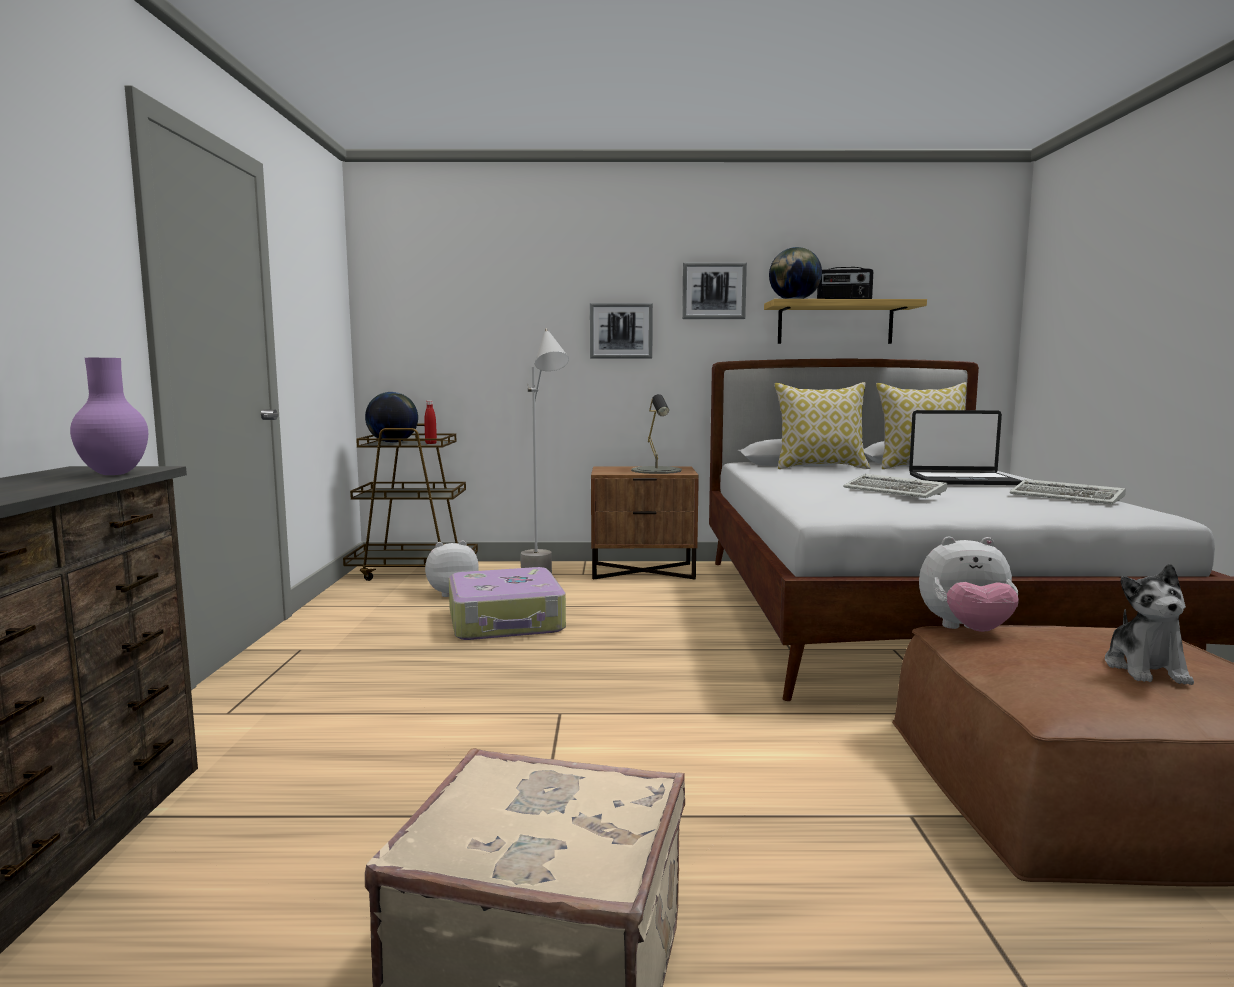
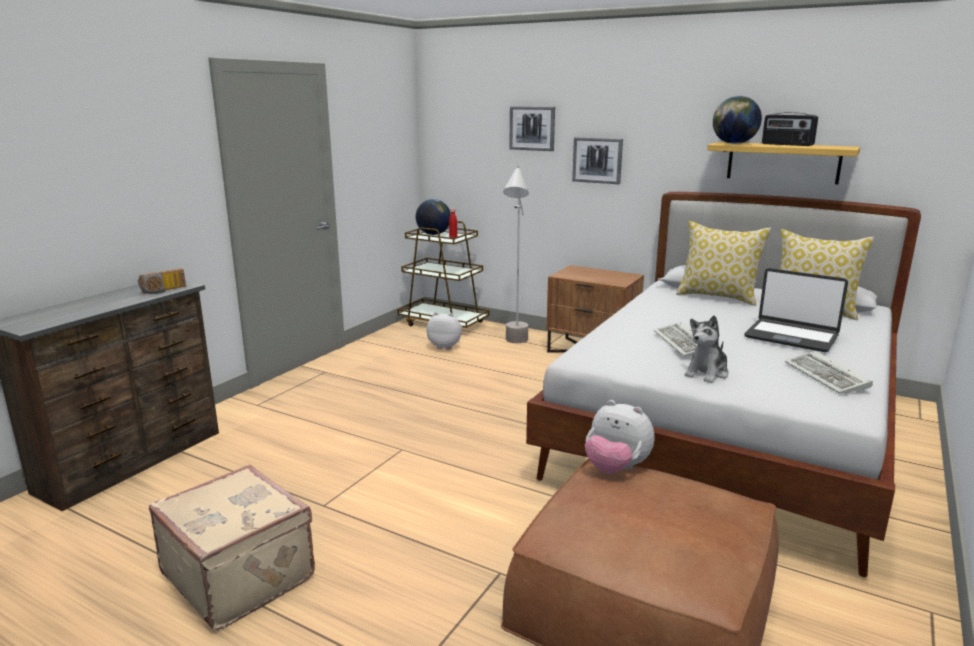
camera: 30 degrees right, 10 degrees up
(114, 474) = (164, 291): purple vase -> radio
(507, 621) = (451, 376): suitcase -> none
(656, 470) = (604, 277): grey table lamp -> none
(714, 291) = (674, 129): picture -> picture (532, 128)
(1146, 669) = (658, 533): plush toy -> plush toy (707, 373)

